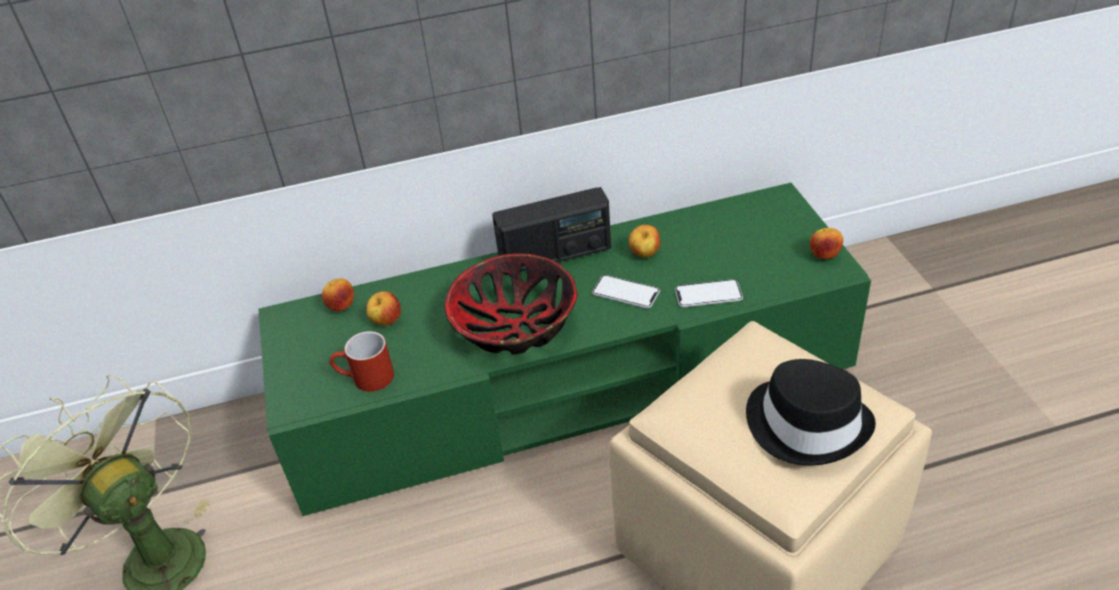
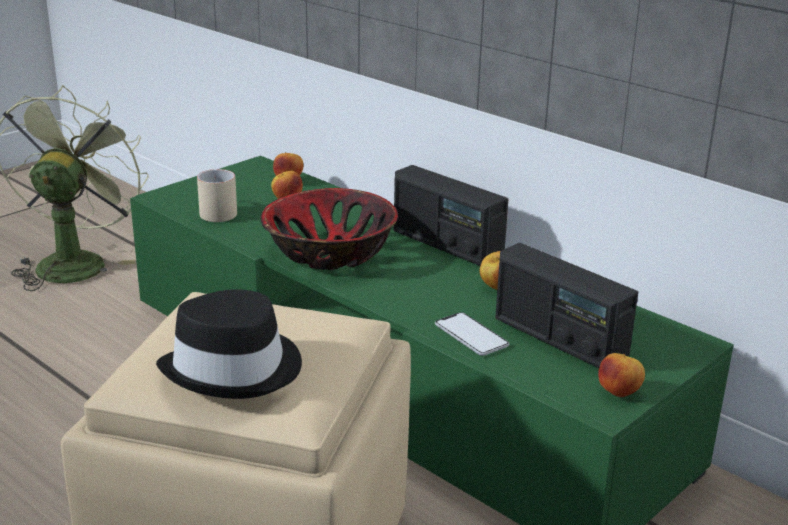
camera: 55 degrees right, 15 degrees down
(365, 379) = (213, 212): red mug -> beige mug
(625, 293) = (428, 291): phone -> none
(741, 254) = (559, 340): none -> radio

